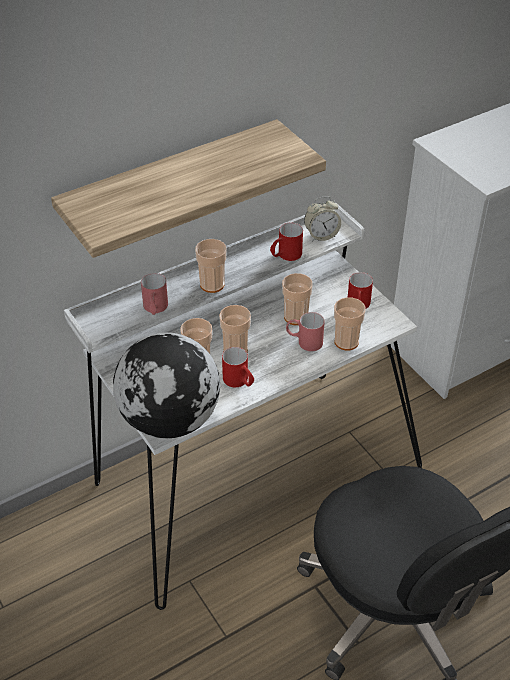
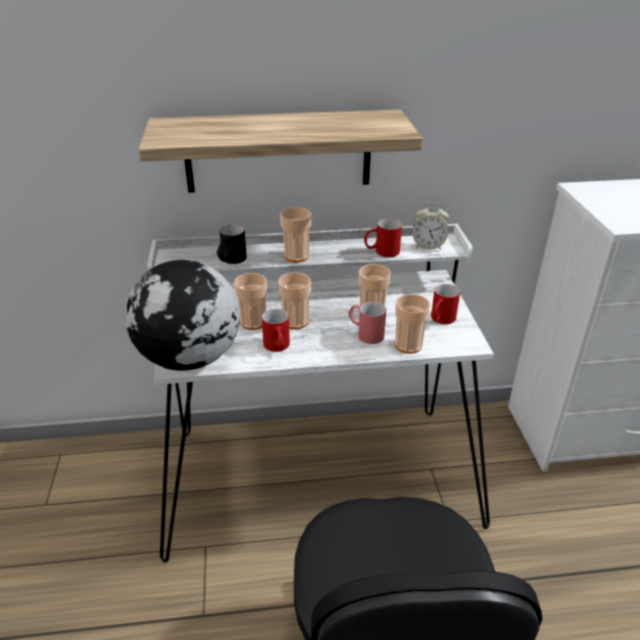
camera: 25 degrees right, 10 degrees down
(155, 309) = (231, 261): red mug -> black mug

